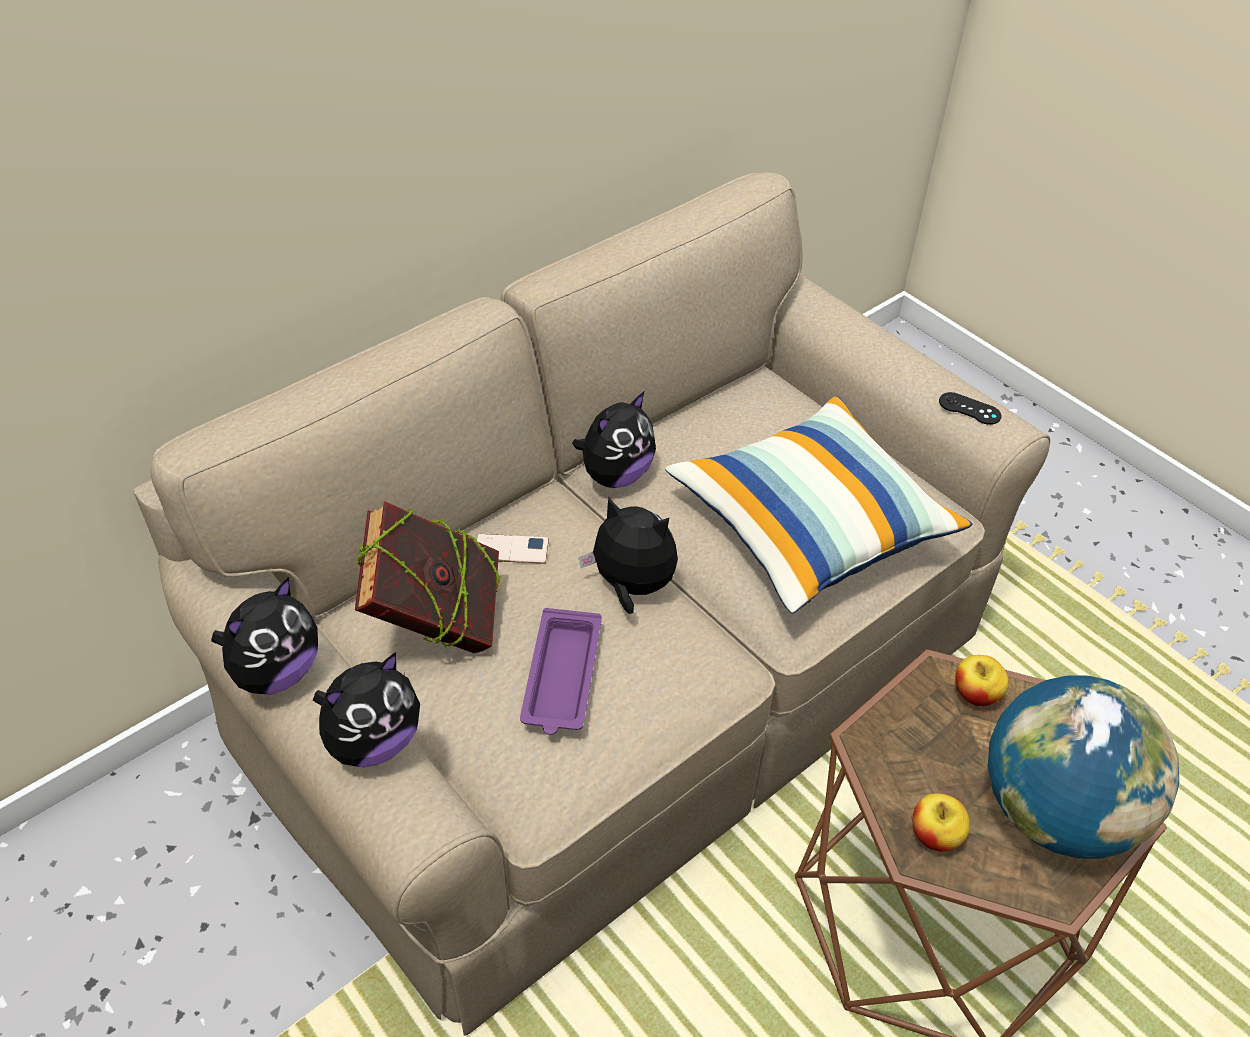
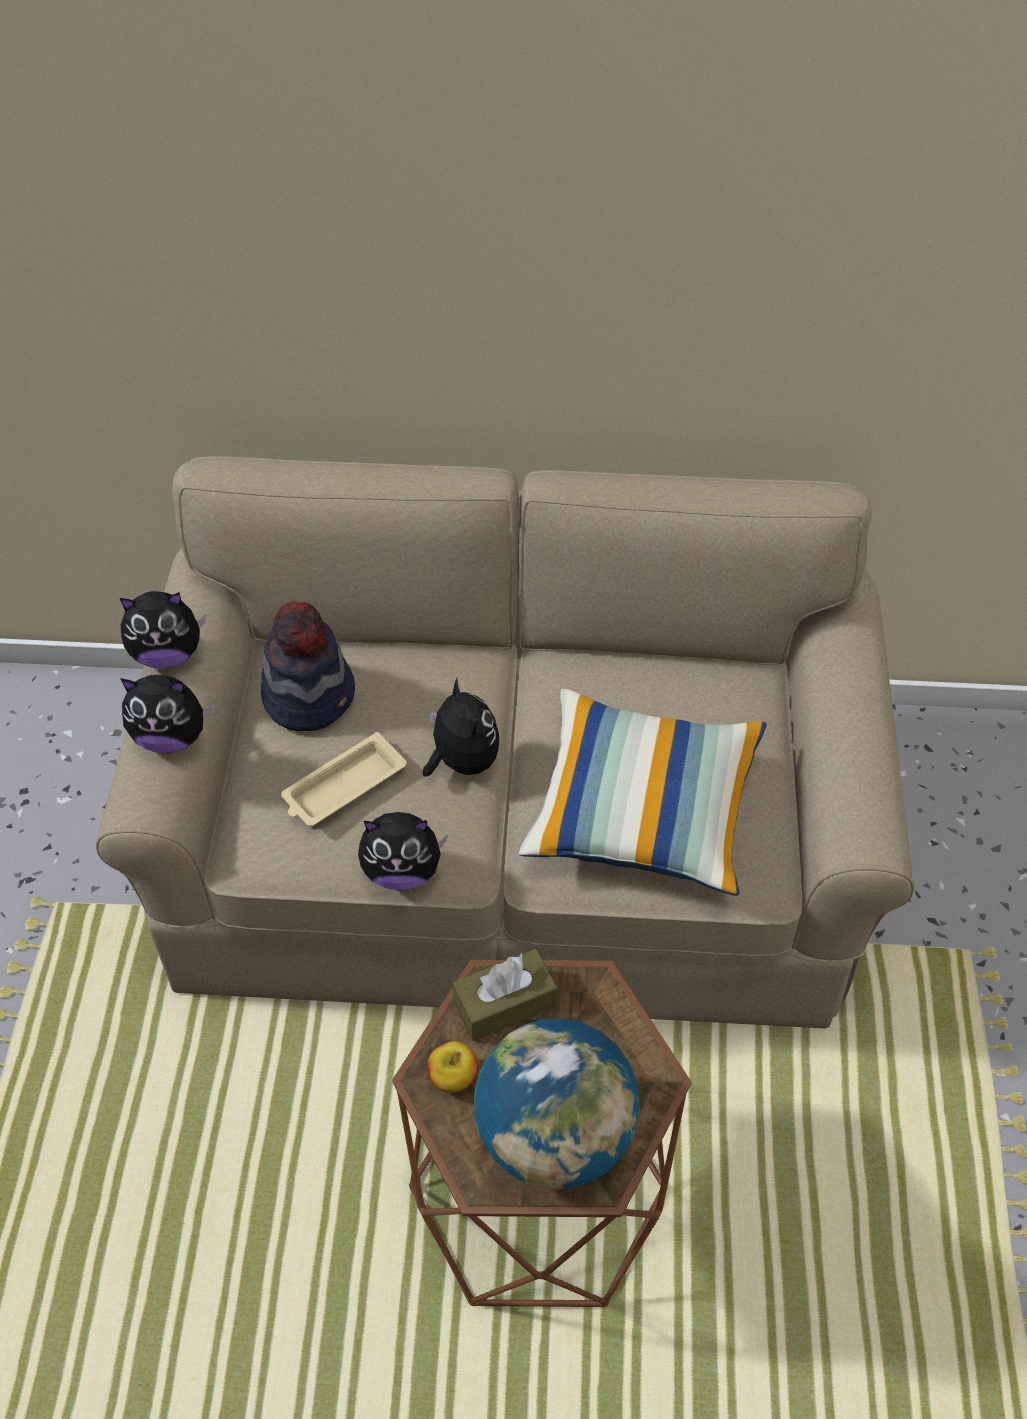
camera: 45 degrees right, 5 degrees up
(436, 624) = (310, 695): book -> hat
(511, 549) = (412, 677): phone -> none
(561, 677) = (343, 786): purple tray -> beige tray
(615, 475) = (551, 673): plush toy -> plush toy (402, 871)
(898, 745) = (505, 1004): none -> brown tissue box
(969, 409) = (857, 806): black game controller -> none
(975, 694) = (604, 1017): apple -> none

